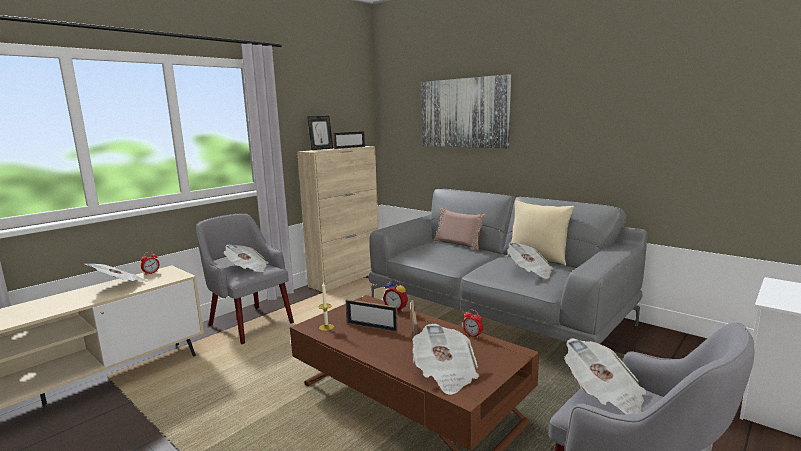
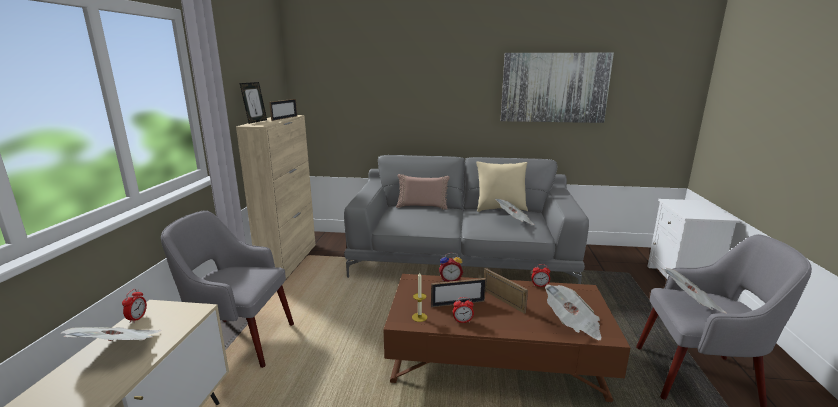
camera: 35 degrees left, 5 degrees up
(248, 269) = (240, 277): newspaper -> none
(353, 340) = (462, 321): none -> alarm clock
(464, 113) = (398, 80): picture -> picture (554, 88)

